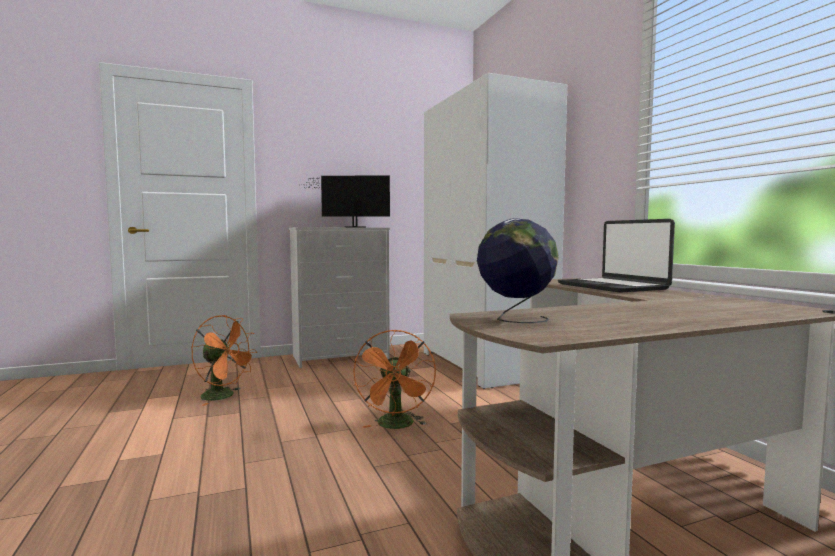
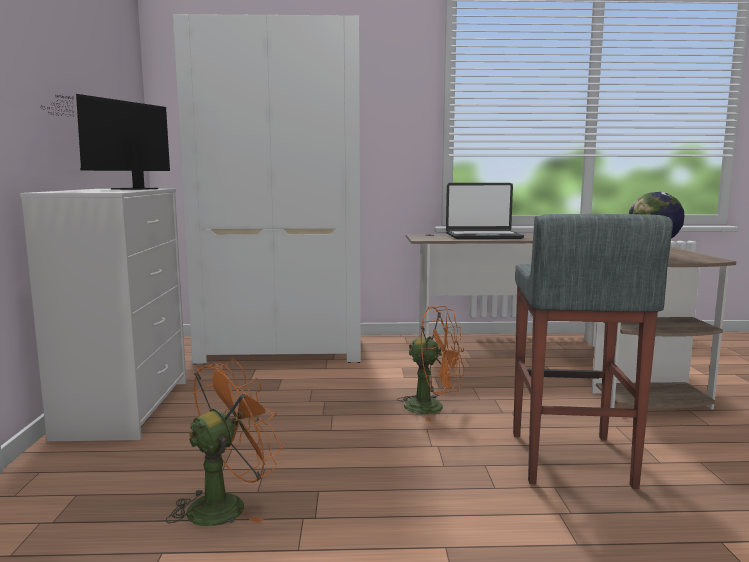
camera: 70 degrees left, 5 degrees up
(302, 493) = (569, 460): none -> grey stool

